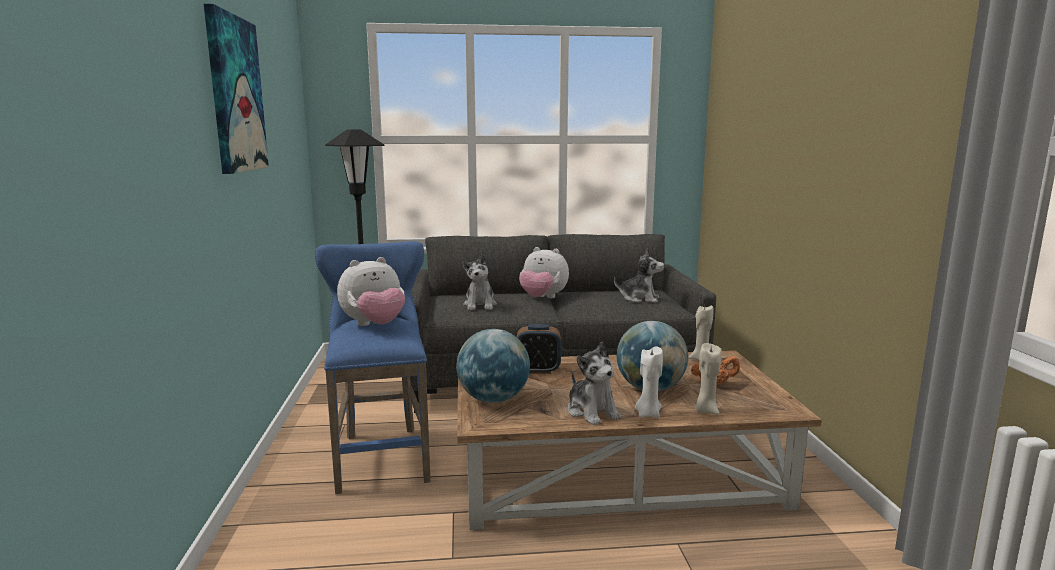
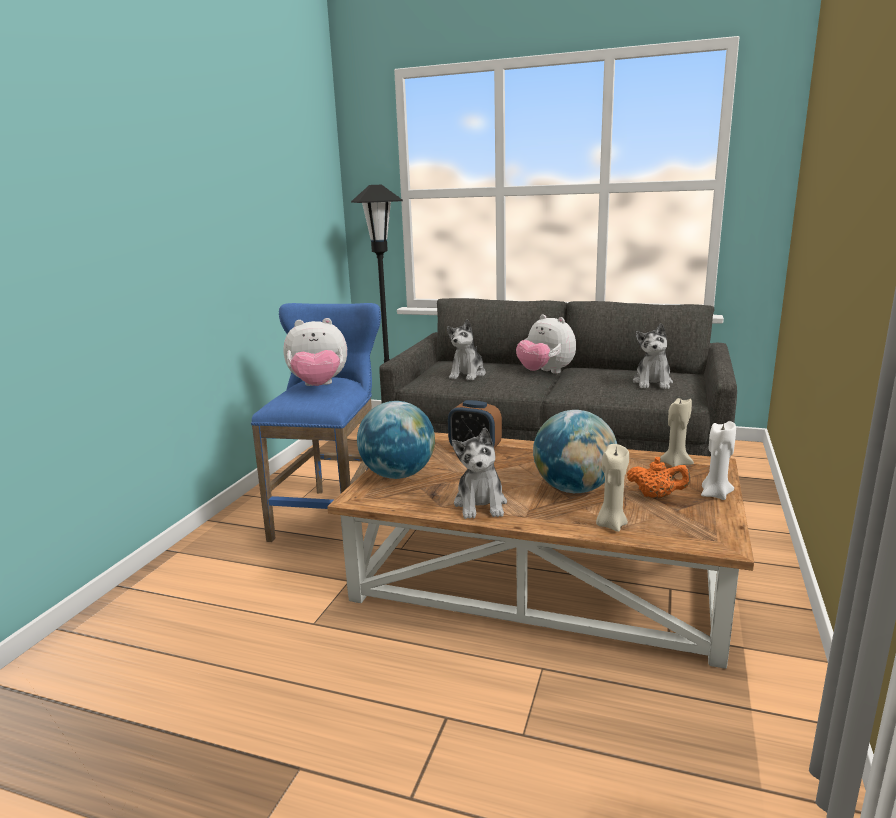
camera: 25 degrees right, 5 degrees up
(235, 94) = (207, 156): picture -> none
(639, 299) = (653, 383): plush toy -> plush toy turned 60 degrees clockwise
(648, 414) = (539, 517): white candle -> white candle (715, 494)

